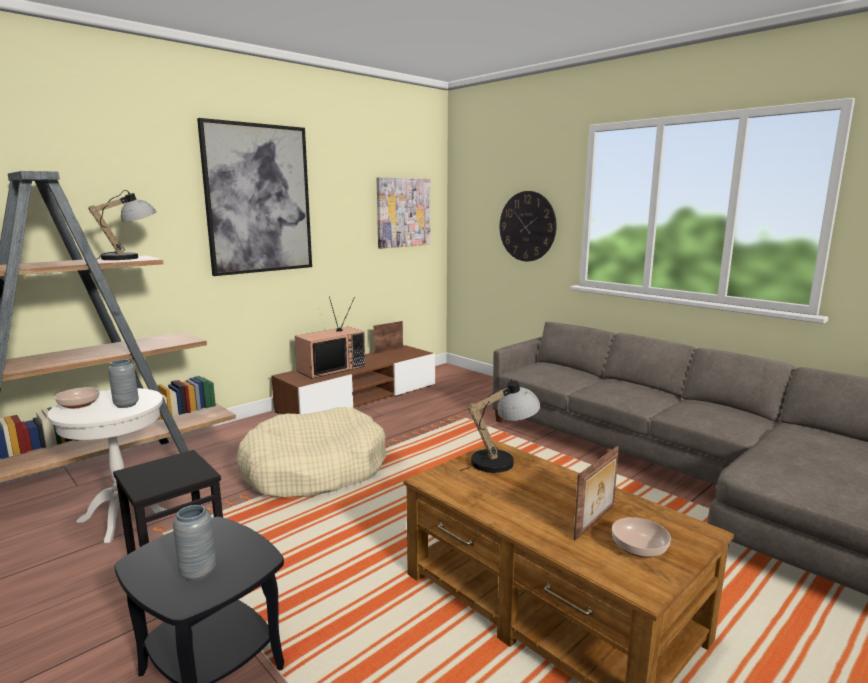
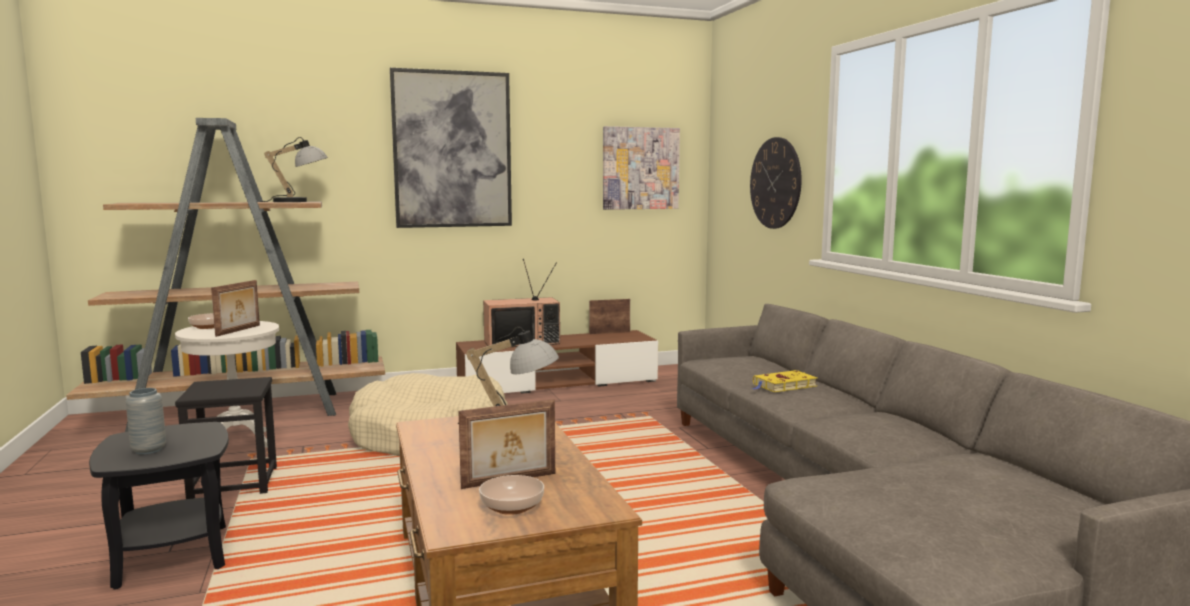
camera: 25 degrees right, 5 degrees down
(126, 405) = (239, 330): grey vase -> picture frame
(610, 387) = (783, 385): none -> yellow book

